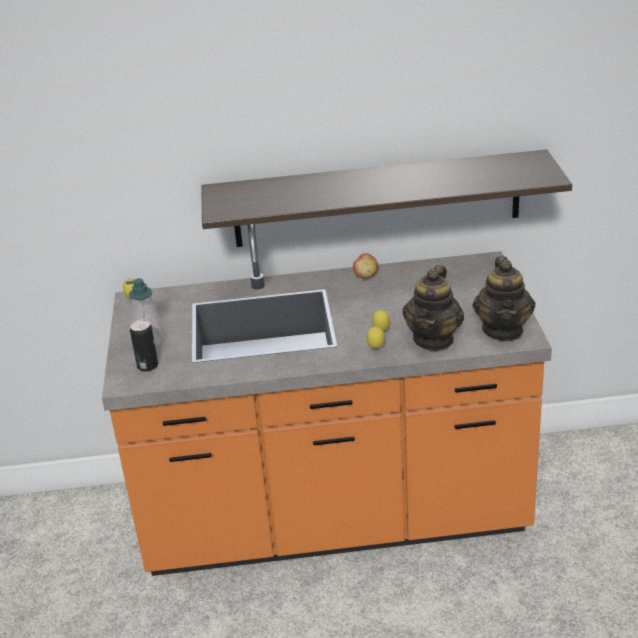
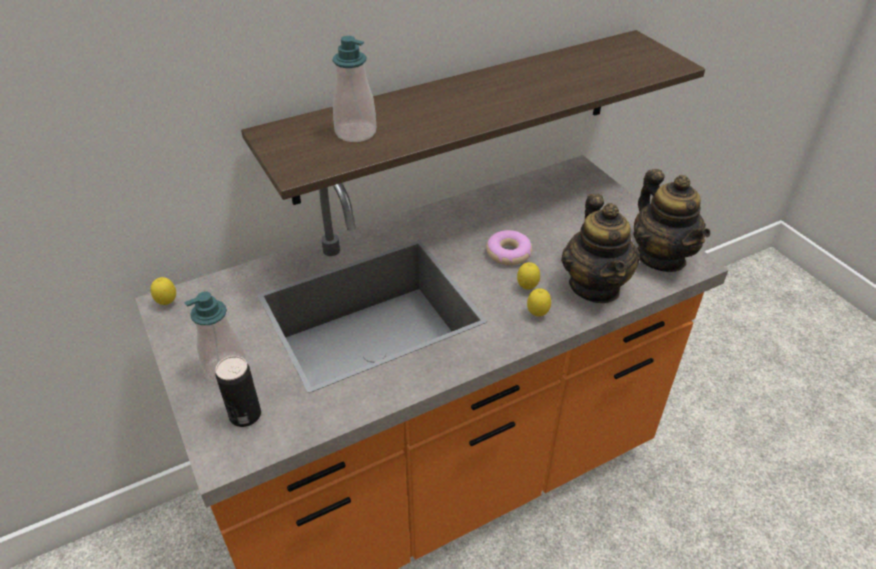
camera: 25 degrees left, 10 degrees up
(272, 195) = (356, 132): none -> soap dispenser
(366, 275) = (457, 212): apple -> none
(384, 308) = (508, 253): none -> donut

